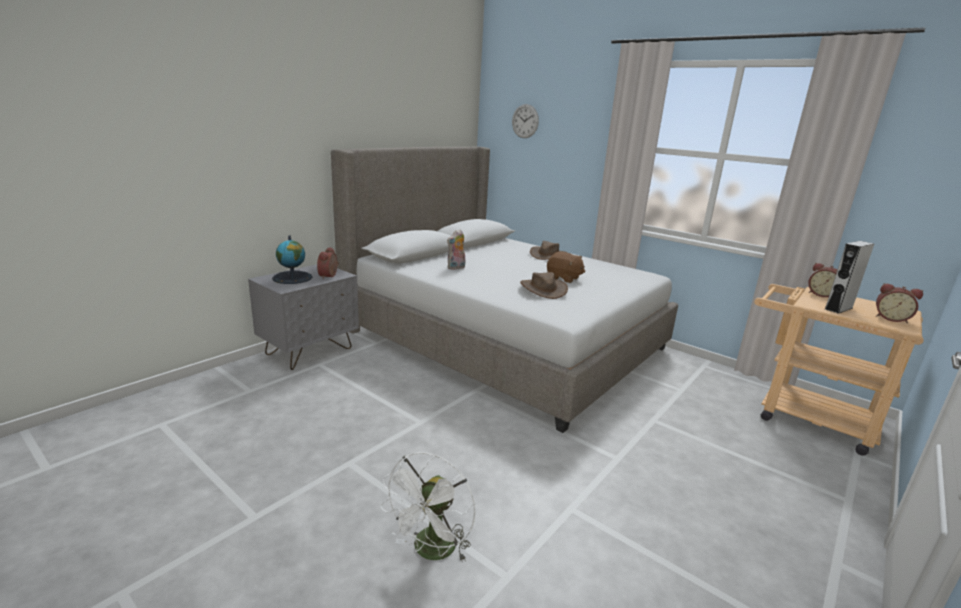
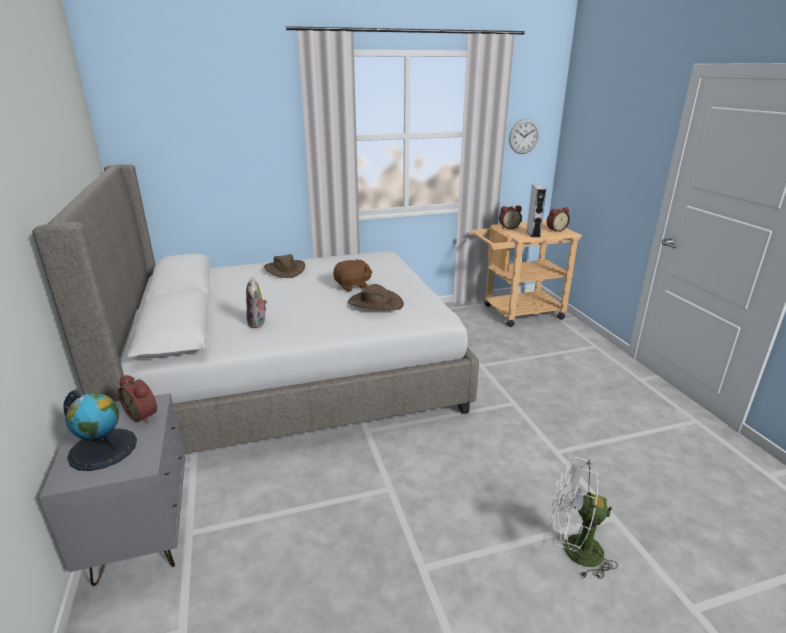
camera: 55 degrees left, 5 degrees up
(431, 552) = (574, 550): white fan -> white fan turned 135 degrees clockwise
(525, 121) = (178, 123): wall clock -> wall clock (524, 136)

